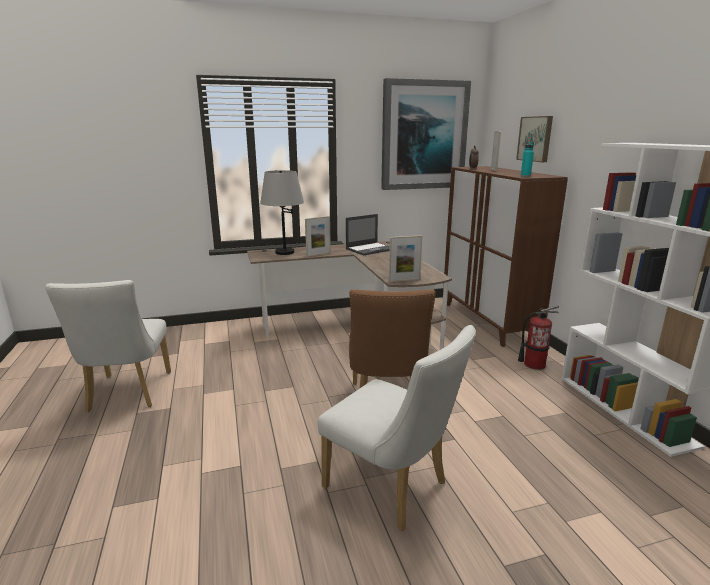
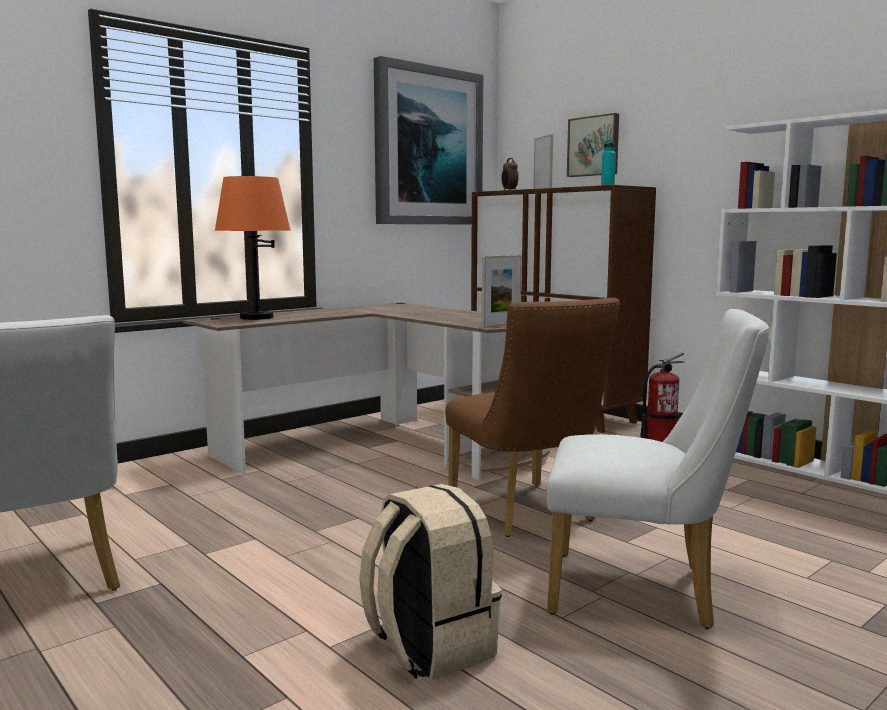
camera: 25 degrees left, 10 degrees down
(243, 489) = (428, 646): none -> beige backpack
(284, 252) = (256, 317): grey table lamp -> orange table lamp
(318, 254) = (318, 316): picture frame -> none
(370, 249) = (388, 308): laptop -> none

